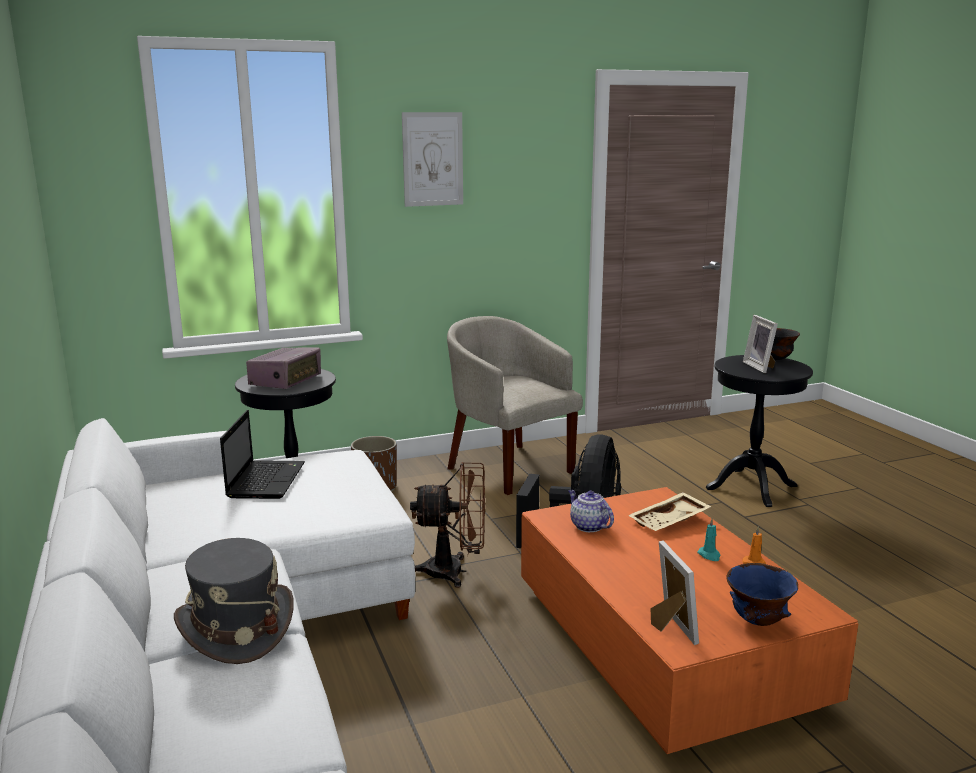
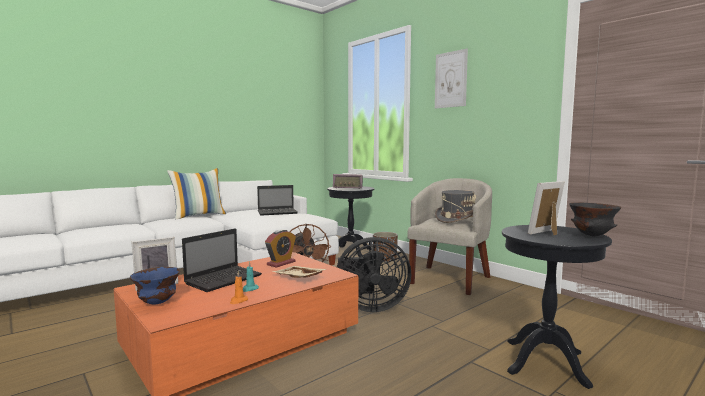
camera: 70 degrees right, 10 degrees down
(165, 570) = (199, 216): none -> pillow
(236, 627) = (152, 224): grey hat -> grey hat (456, 219)
(588, 526) = (281, 263): teapot -> alarm clock
(657, 571) = (224, 279): none -> laptop

